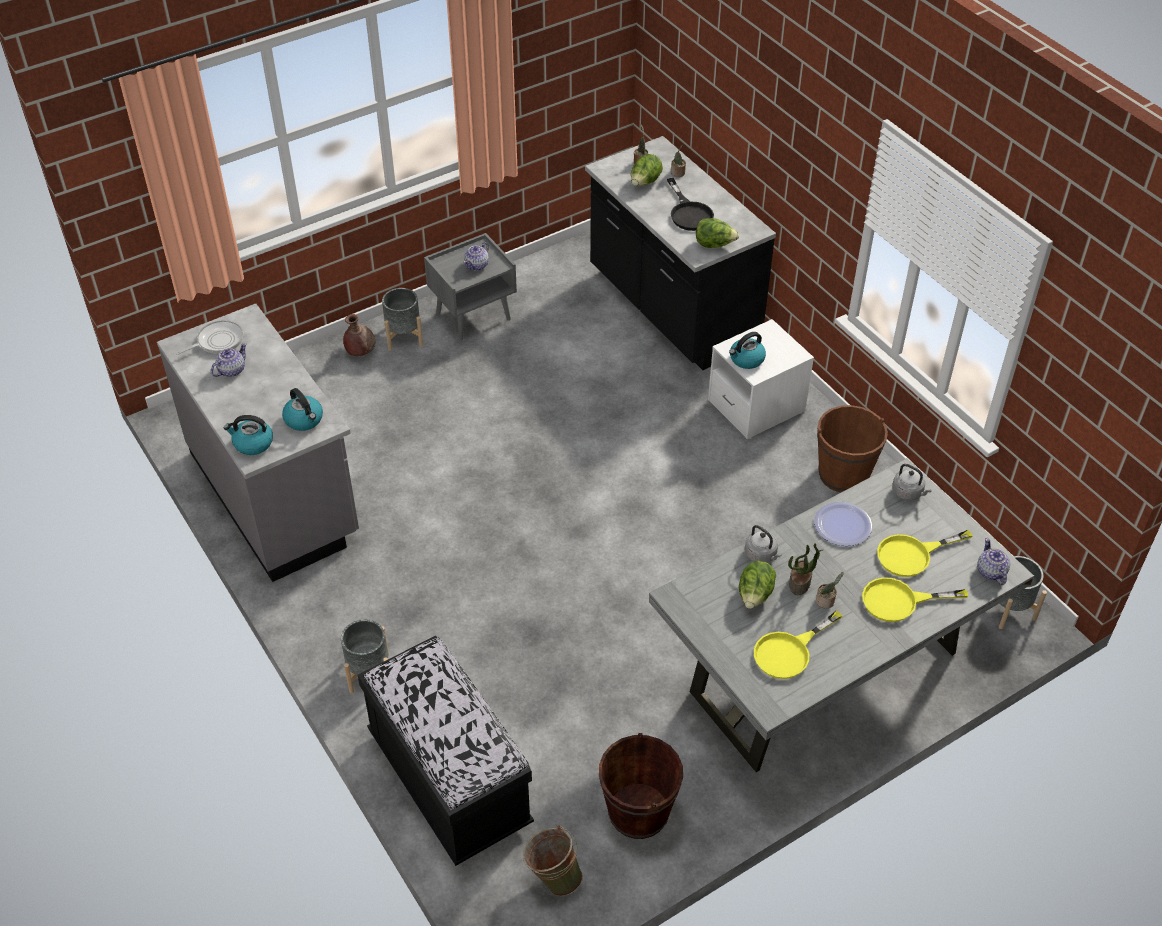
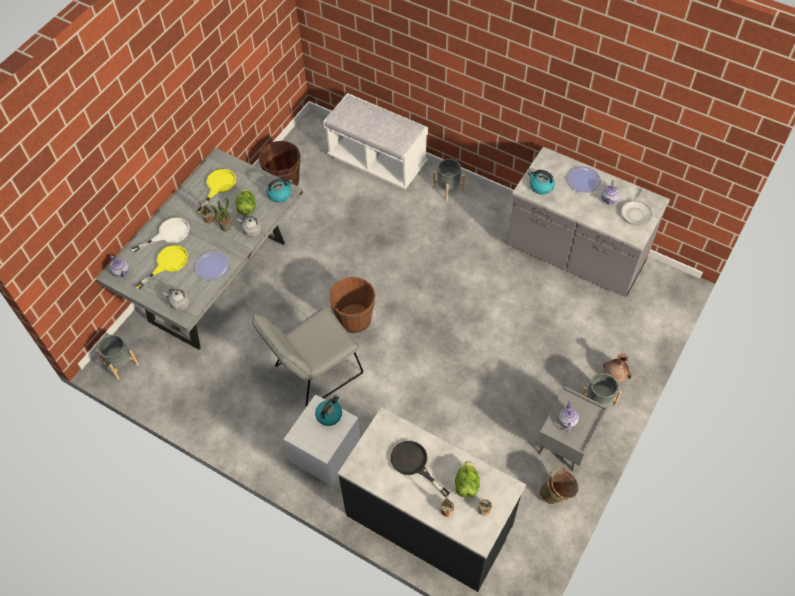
camera: 155 degrees right, 10 degrees up
(239, 405) = (583, 180): none -> plate
(252, 443) = (555, 163): kettle -> kettle (279, 194)
(449, 780) = (377, 161): black bench -> white bench
(553, 877) = (308, 144): green bucket -> green bucket (557, 495)
(714, 244) = (378, 437): lettuce -> none
(731, 493) = (313, 373): none -> grey chair
(843, 474) = (246, 419): brown bucket -> brown bucket (354, 319)
(899, 601) = (169, 234): yellow frying pan -> white frying pan

